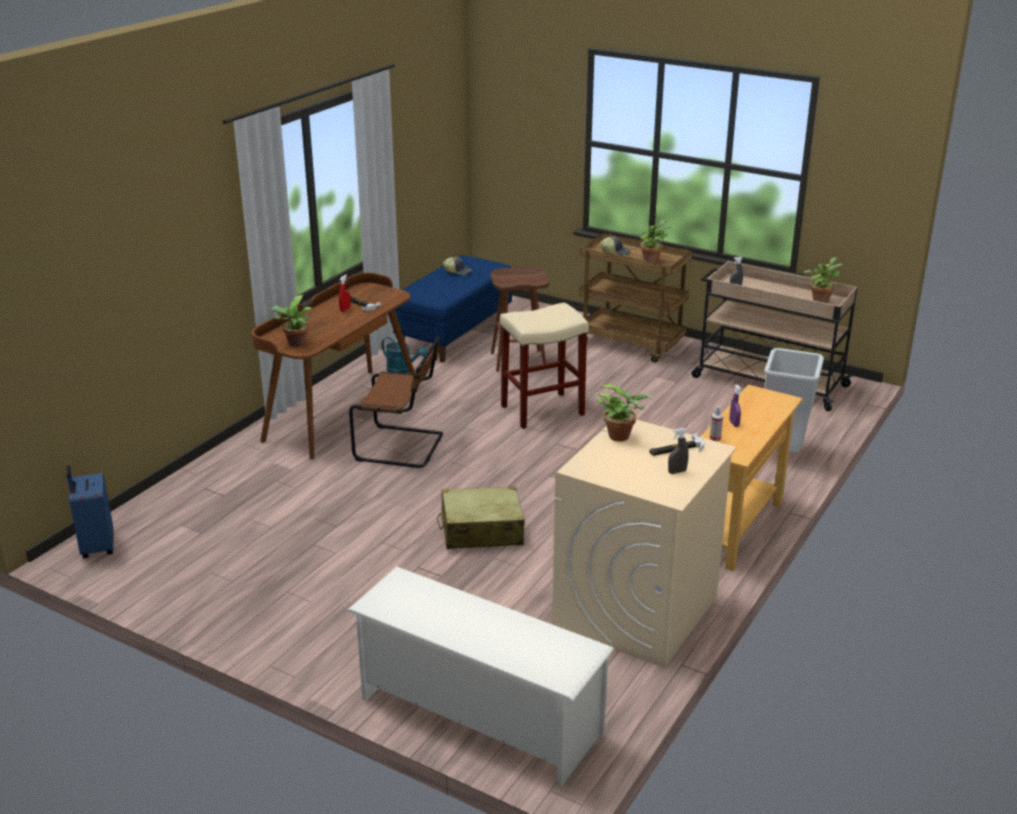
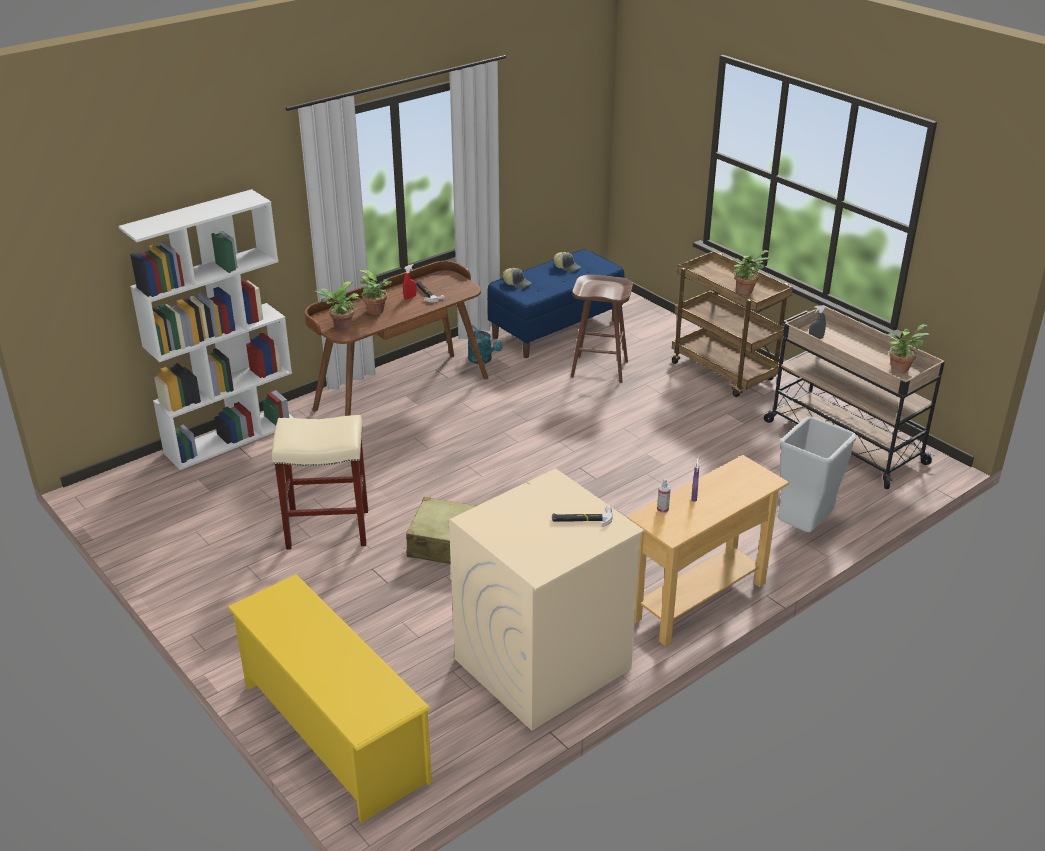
camera: 20 degrees right, 5 degrees up
(96, 547) = (121, 485): blue suitcase -> none
(190, 480) = (232, 437): none -> white bookcase
(403, 447) = (433, 442): brown chair -> none
(478, 716) = (333, 732): white shoe rack -> yellow shoe rack
(543, 410) = (589, 428): beige stool -> beige stool (329, 528)
(615, 252) = (716, 274): cap -> cap (517, 283)
(622, 436) = (540, 493): potted plant -> potted plant (377, 311)
(677, 472) = (563, 544): grey spray bottle -> none

